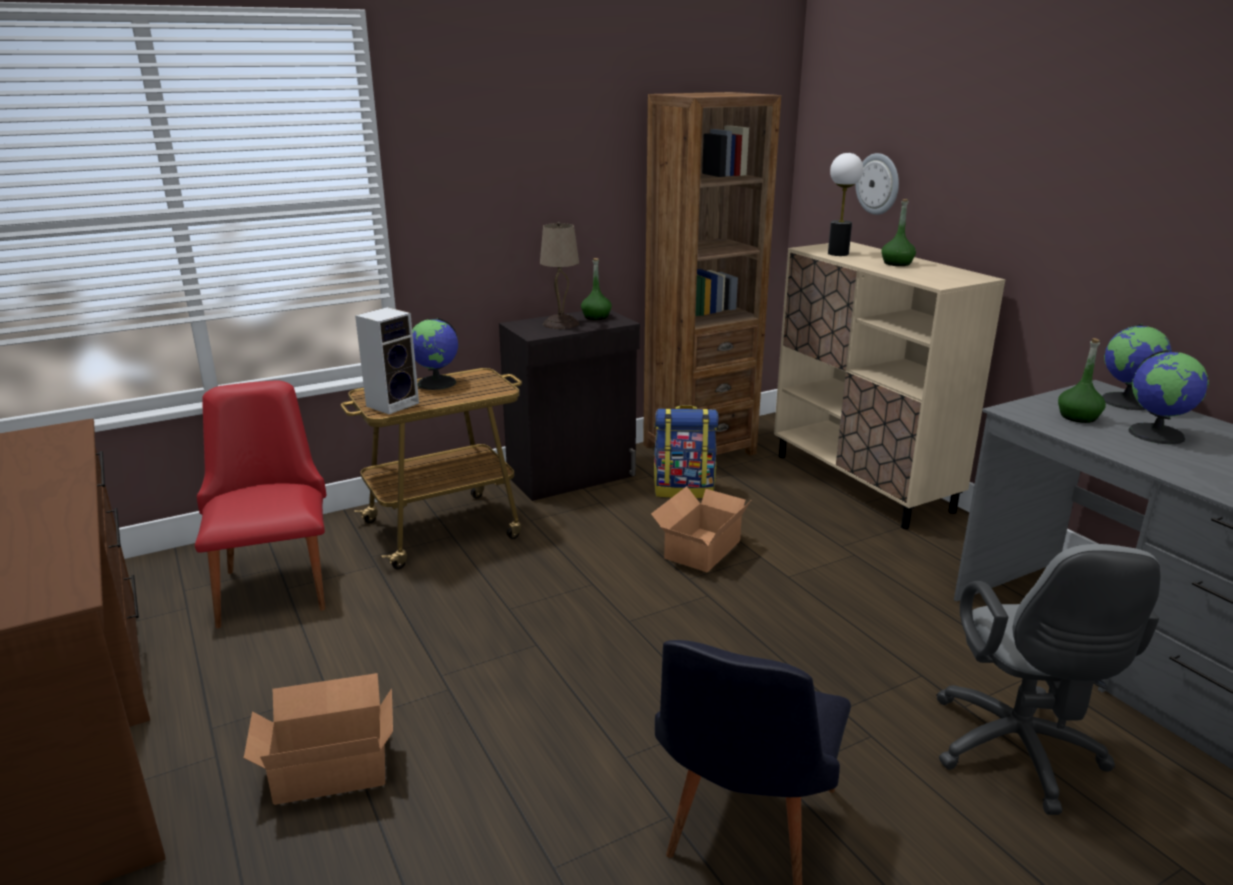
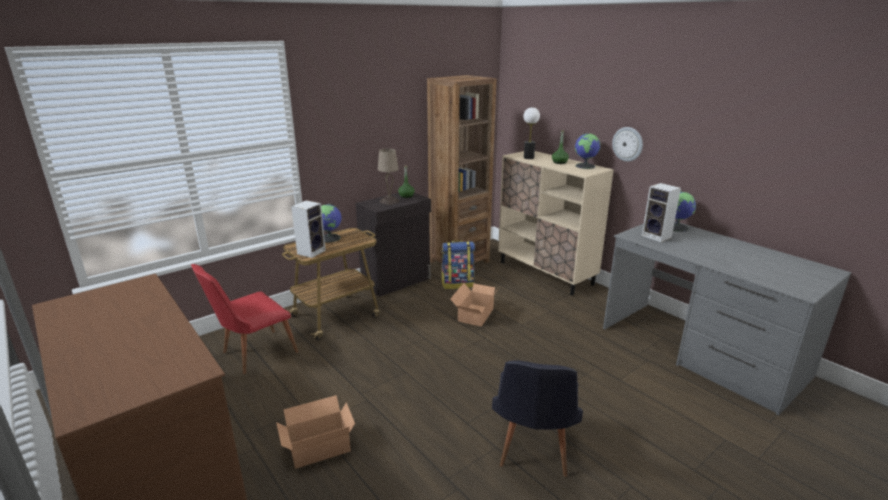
camera: 10 degrees left, 0 degrees up
(275, 582) = (252, 354): red chair -> red chair turned 105 degrees counterclockwise
(878, 184) = (545, 121): wall clock -> wall clock (627, 144)
(1018, 755) = (647, 399): grey office chair -> none
(1078, 417) = (657, 237): green bottle -> speaker
(1157, 434) = (693, 243): globe -> globe (585, 166)

